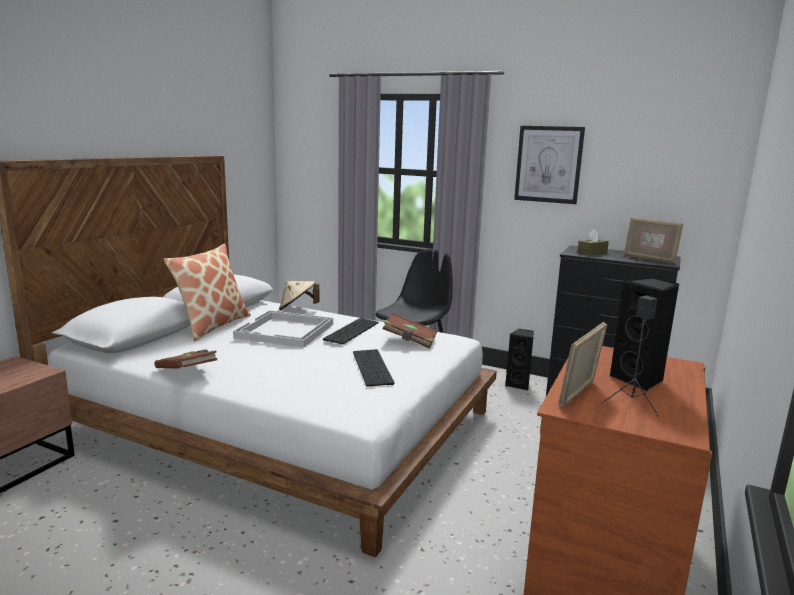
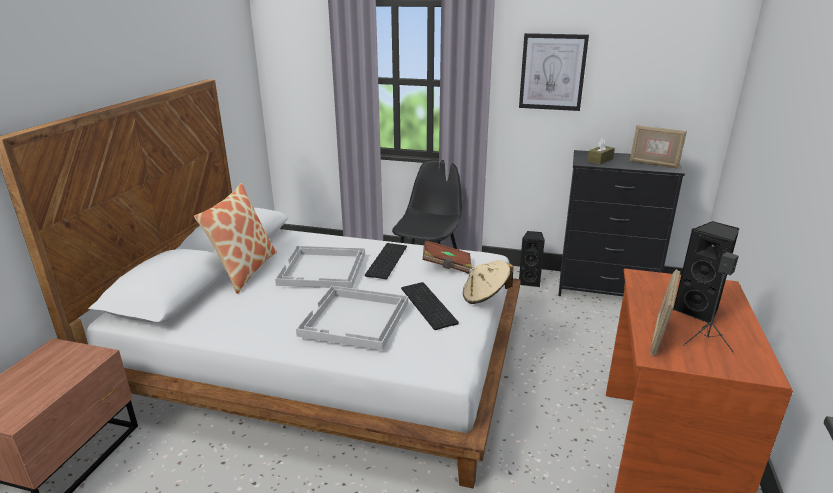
camera: 10 degrees left, 10 degrees up
(187, 372) = (252, 336): brown book -> none
(292, 369) = (355, 319): none -> white tray
(298, 309) = (319, 237): beige hat -> beige hat (485, 296)

